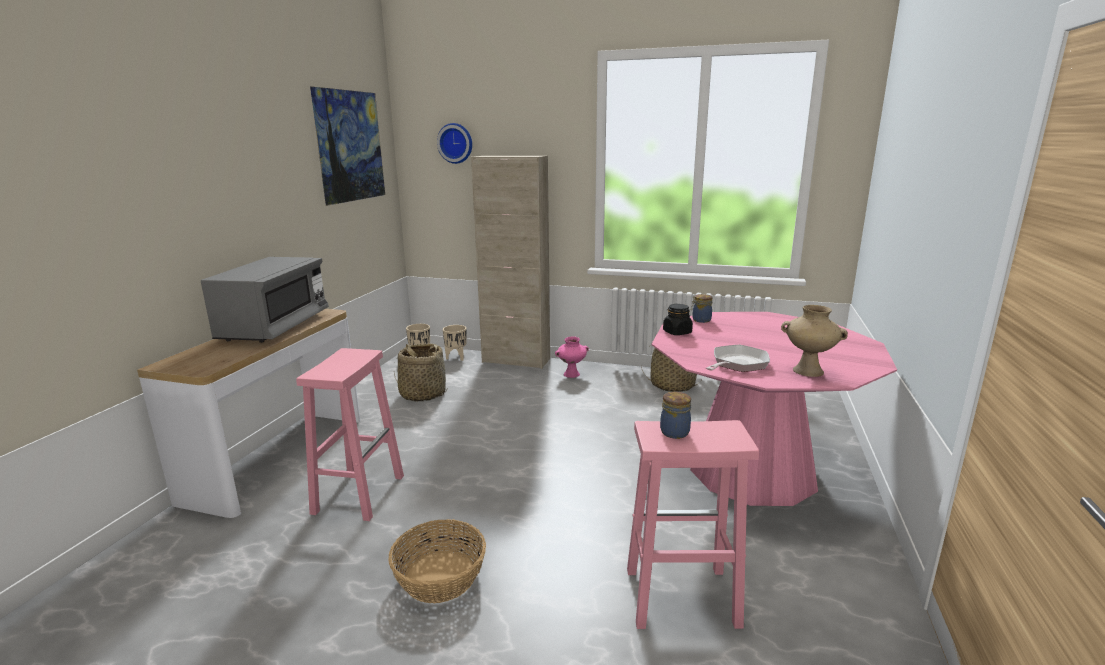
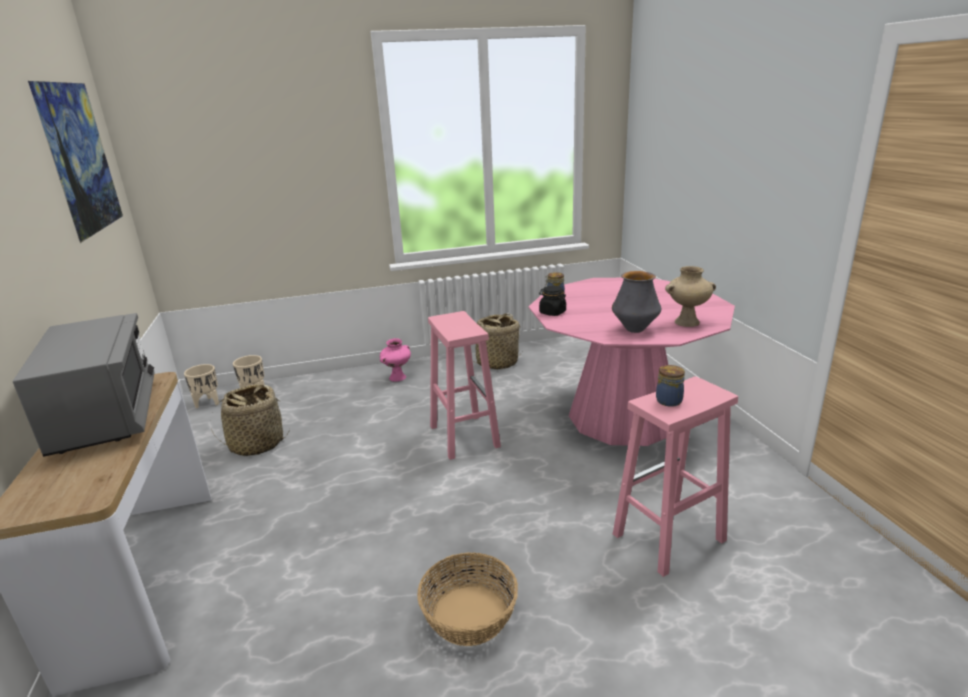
camera: 30 degrees left, 5 degrees up
(359, 493) = (297, 574): pink stool -> pink stool (463, 436)
(456, 143) = (206, 142): wall clock -> none
(516, 360) = (326, 378): beige cabinet -> none
(737, 364) = (634, 329): frying pan -> vase

